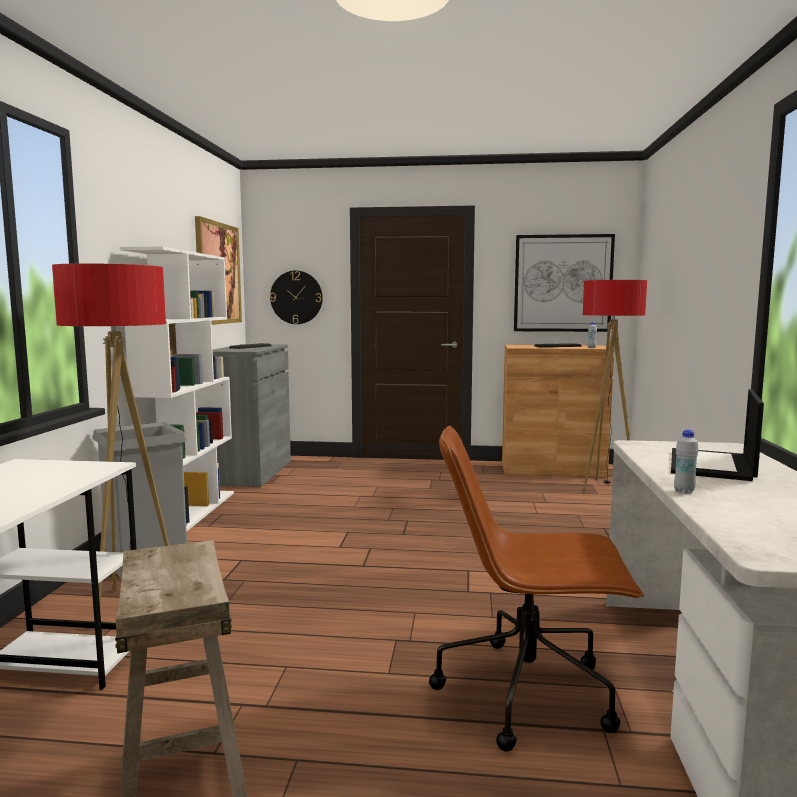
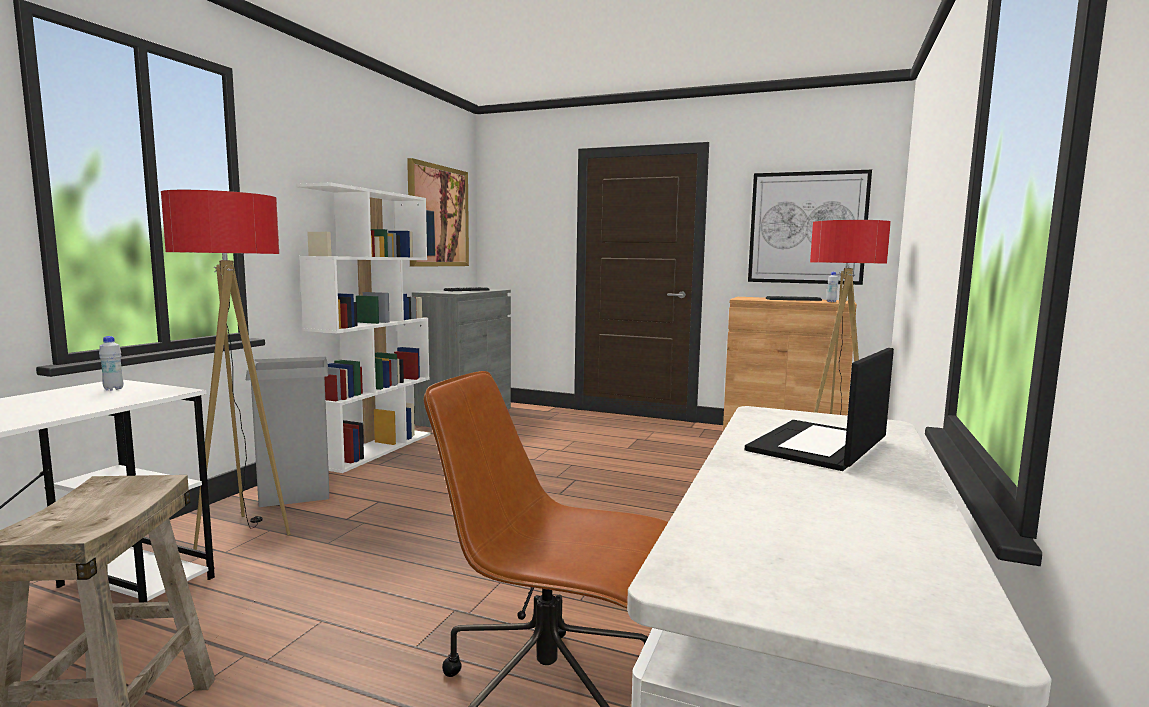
camera: 15 degrees right, 0 degrees up
(296, 297) = (524, 242): wall clock -> none
(684, 491) = (723, 474): white bottle -> white bottle (113, 389)

